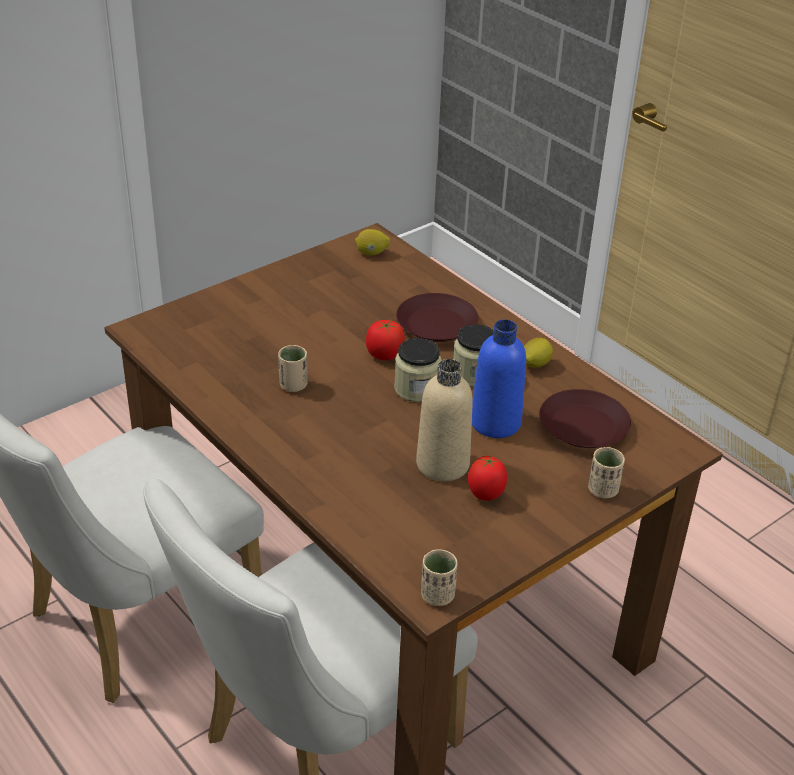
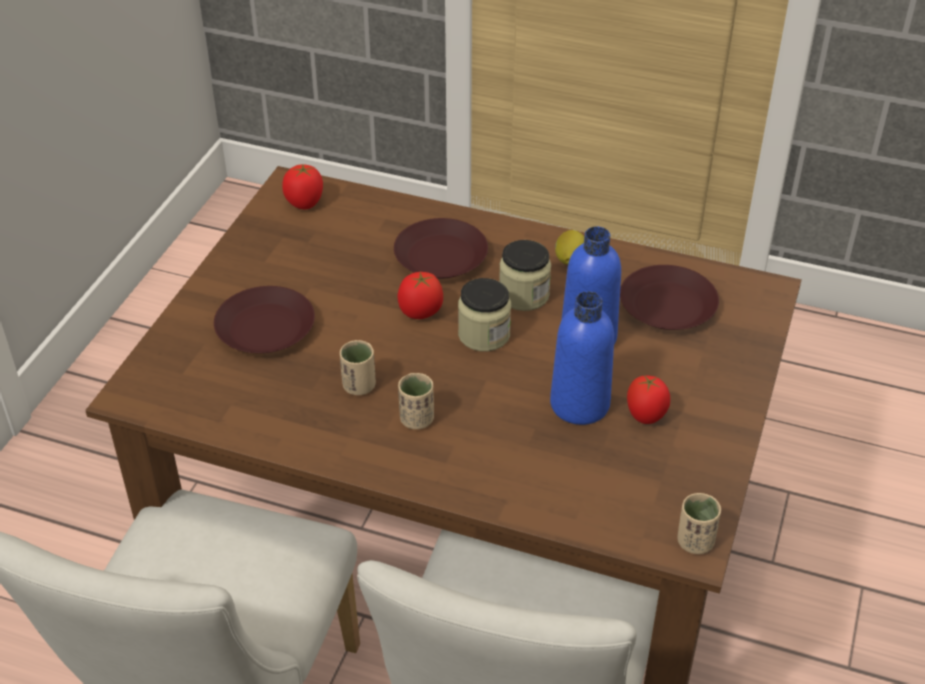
camera: 30 degrees left, 5 degrees up
(266, 323) = (266, 327): none -> brown plate
(371, 253) = (304, 203): lemon -> tomato
(442, 464) = (579, 404): beige bottle -> blue bottle
(603, 490) = (739, 363): beige cup -> beige cup (417, 419)

